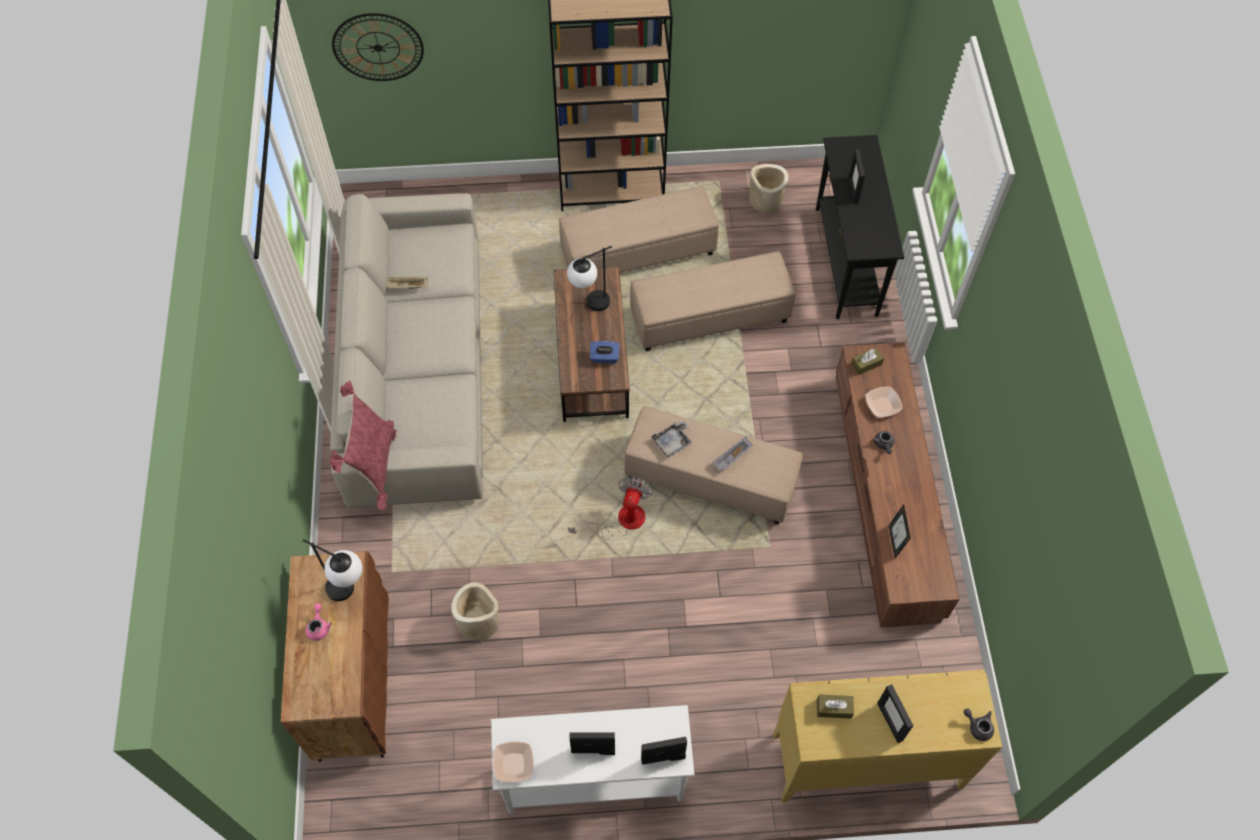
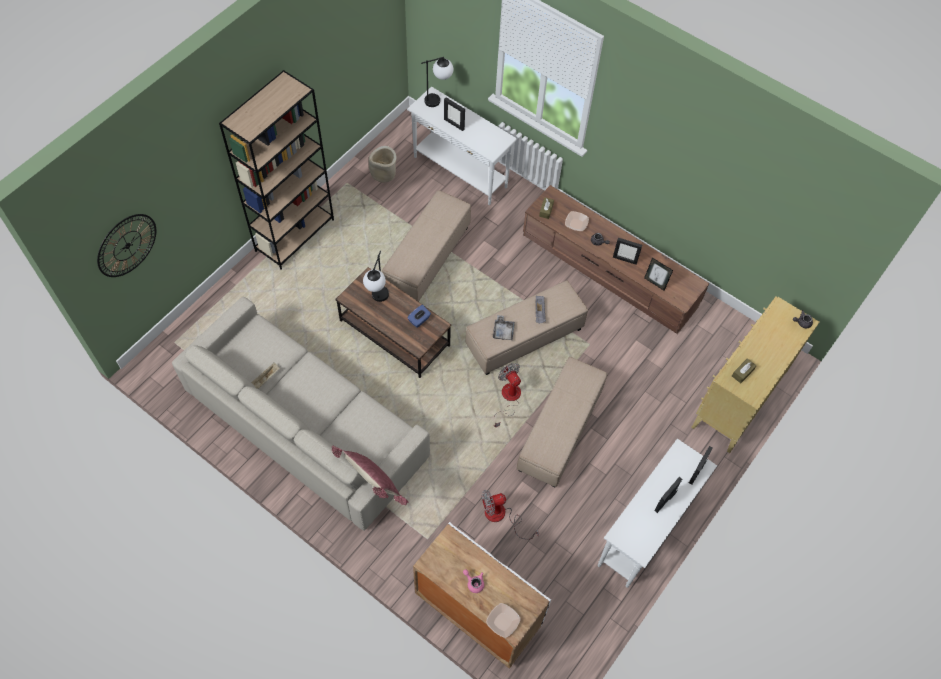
camera: 50 degrees left, 0 degrees up
(350, 593) = (467, 550): table lamp -> table lamp (438, 99)
(353, 681) = (477, 611): brown cabinet -> white cabinet
(479, 622) = (501, 516): beige planter -> fan
(513, 764) = (639, 545): bowl -> bowl (503, 622)
(638, 251) = (349, 256): beige ottoman -> beige ottoman (559, 430)
(847, 262) = (461, 172): black console table -> white console table
(890, 721) = (769, 355): picture frame -> picture frame (625, 259)

